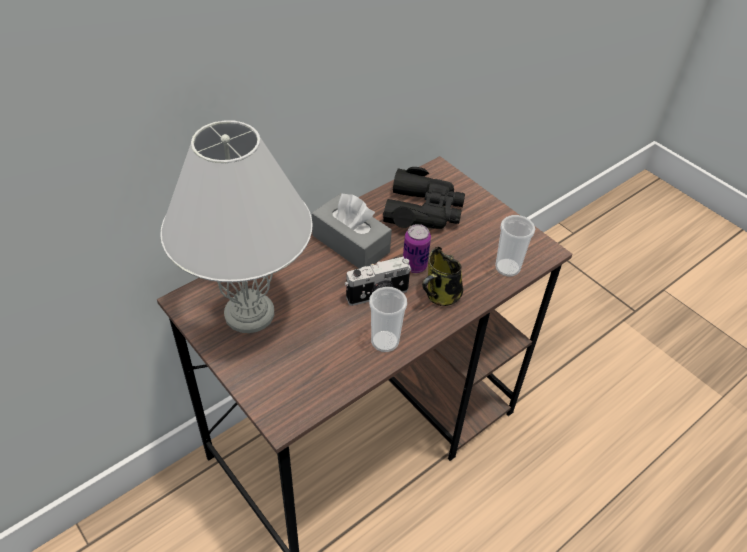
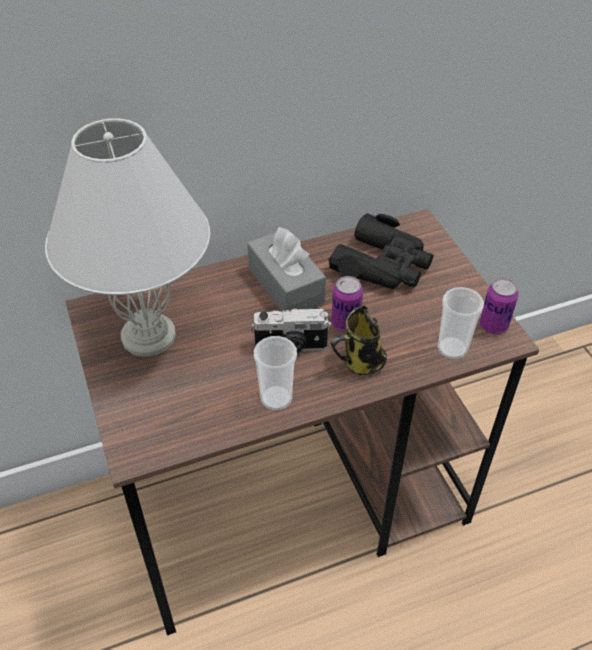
camera: 20 degrees right, 0 degrees up
(531, 242) = (493, 325): none -> can

